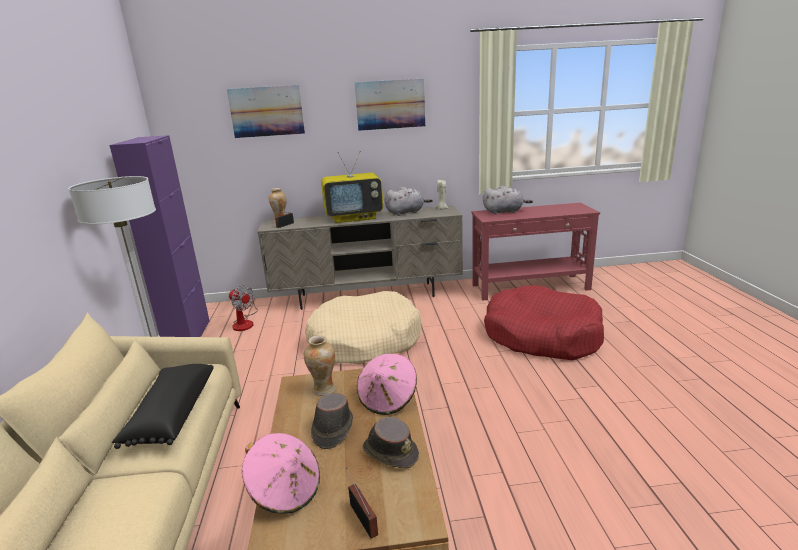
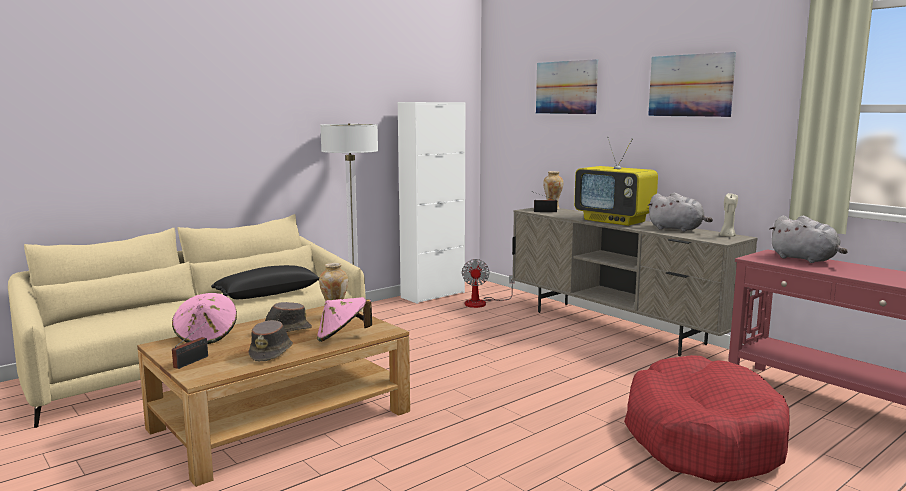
camera: 55 degrees right, 10 degrees down
(188, 336) = (433, 295): purple cabinet -> white cabinet
(364, 341) = (526, 352): beige dog bed -> none

